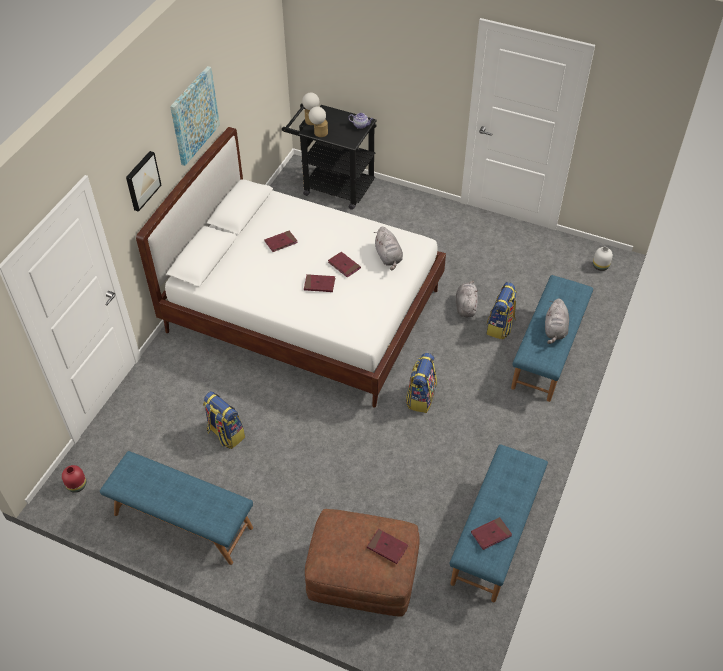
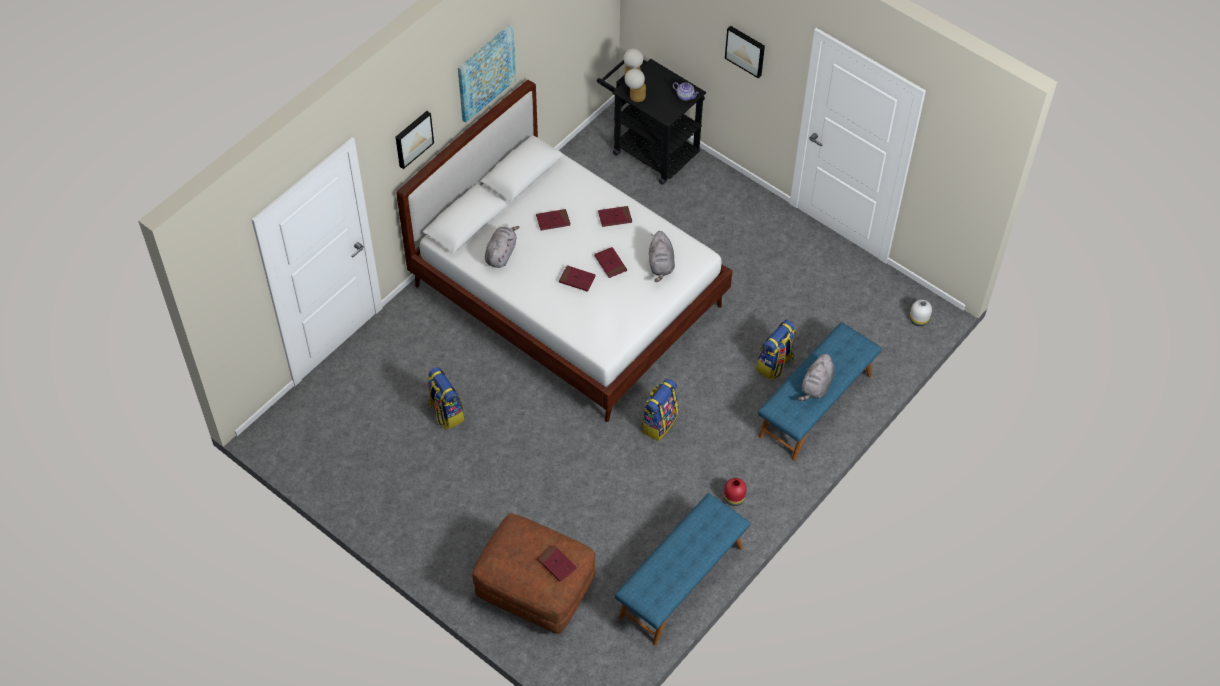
camera: 15 degrees right, 5 degrees up
(76, 485) = (286, 429): red vase -> red vase (733, 498)
(182, 521) = (379, 490): blue bench -> none
(411, 66) = (746, 50): none -> picture
(466, 306) = (746, 332): grey plush toy -> grey plush toy (501, 253)
(491, 534) = (663, 578): red book -> red book (615, 217)

